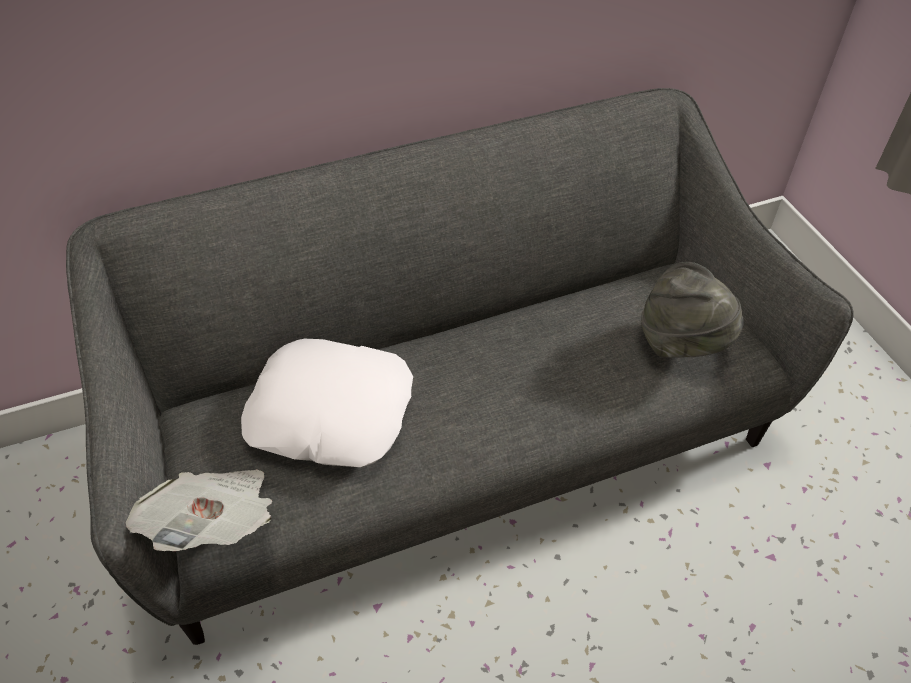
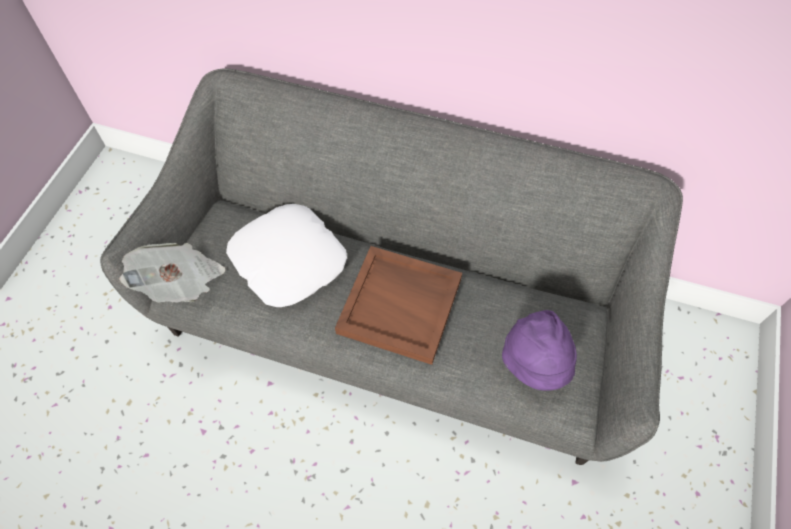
camera: 40 degrees right, 10 degrees up
(503, 375) = (401, 305): none -> brown tray
(682, 342) = (535, 364): grey hat -> purple hat

